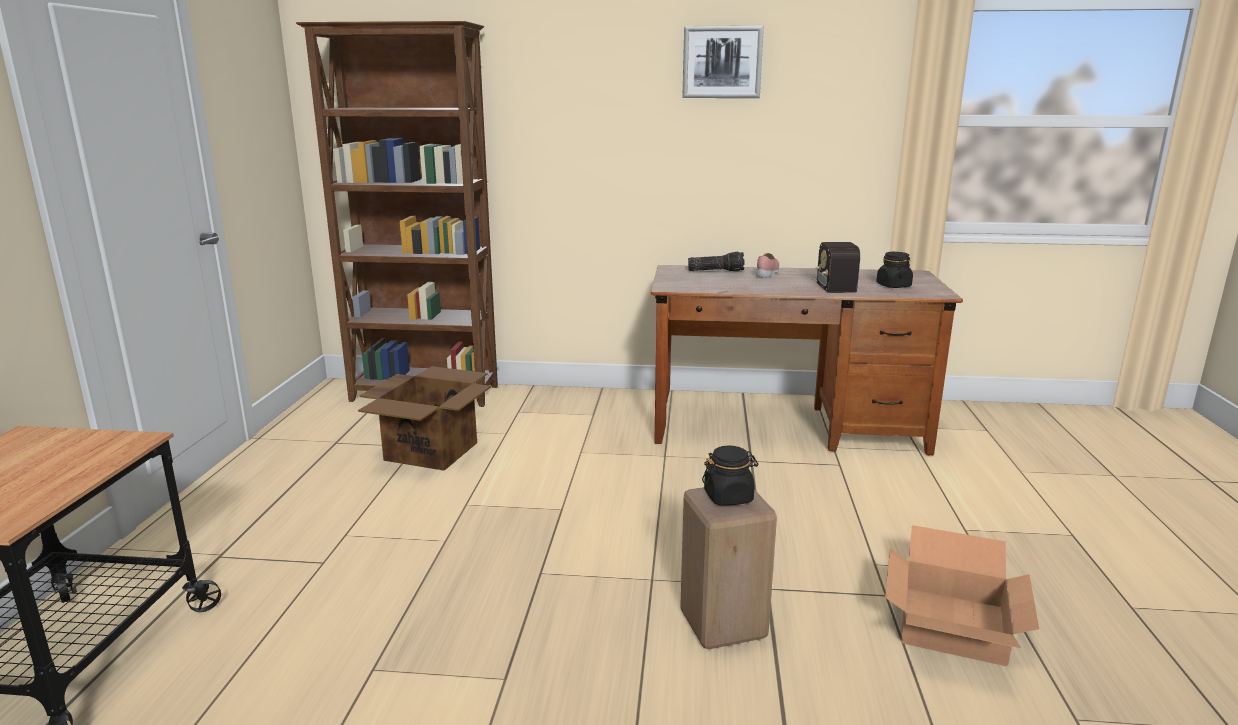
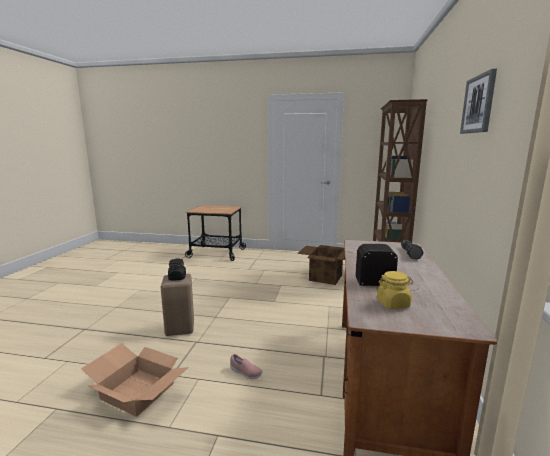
camera: 95 degrees right, 5 degrees down
(767, 273) = (412, 266): pink shoe -> pink shoe (245, 373)
(893, 285) = (393, 304): black jar -> yellow jar

